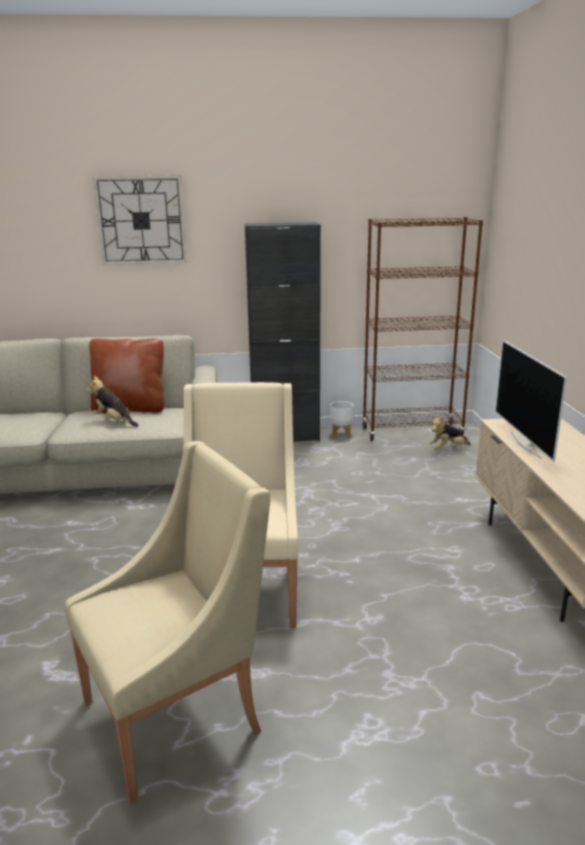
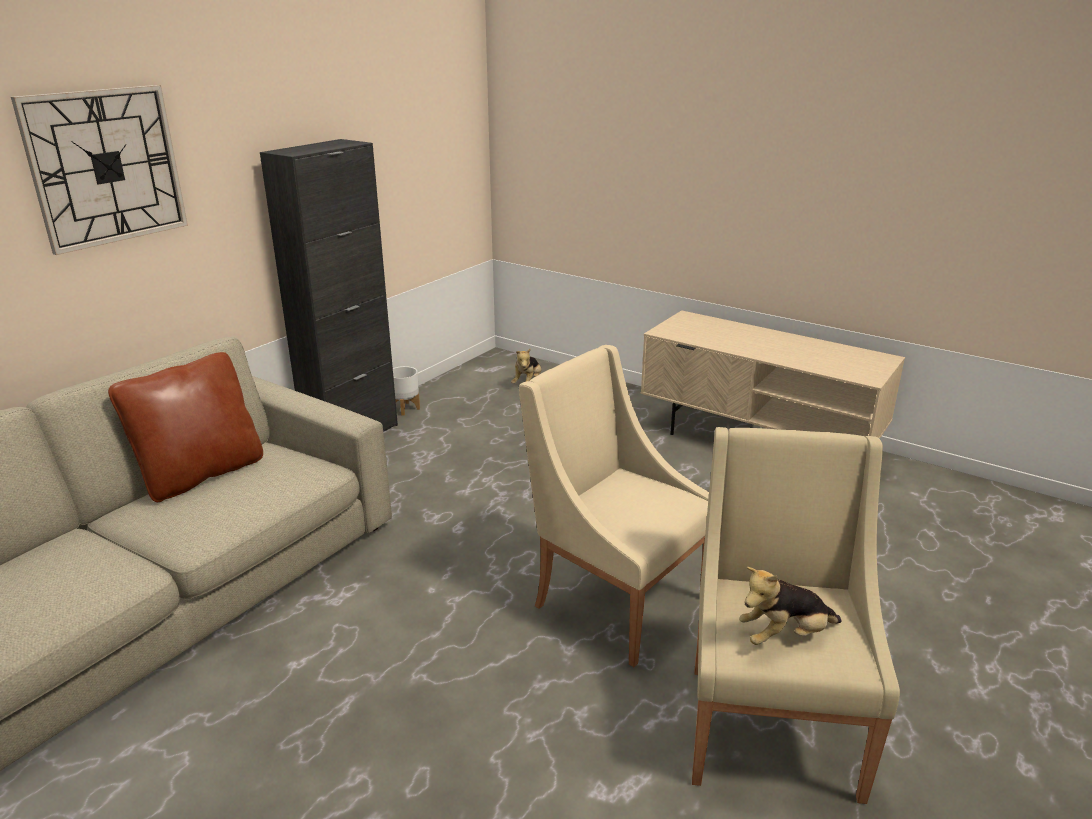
camera: 50 degrees left, 5 degrees up
(114, 421) = (234, 497): plush toy -> plush toy (784, 636)
(412, 432) = (467, 379): brown bookcase -> none
(526, 444) = (717, 342): television -> none

